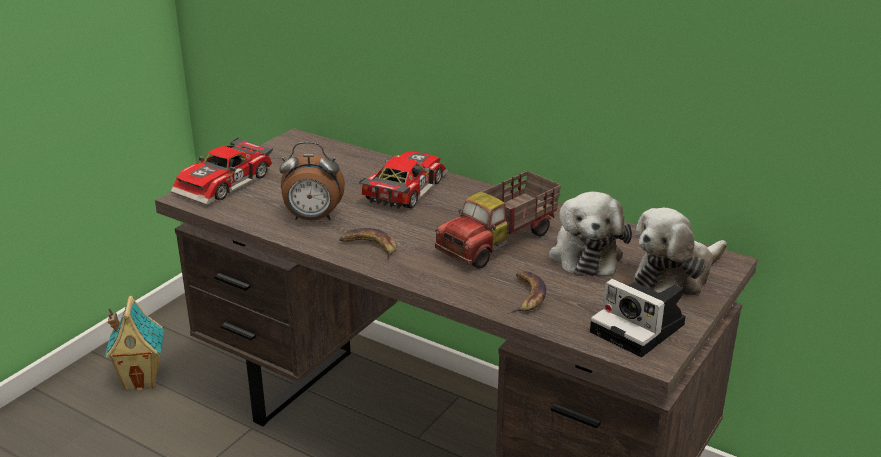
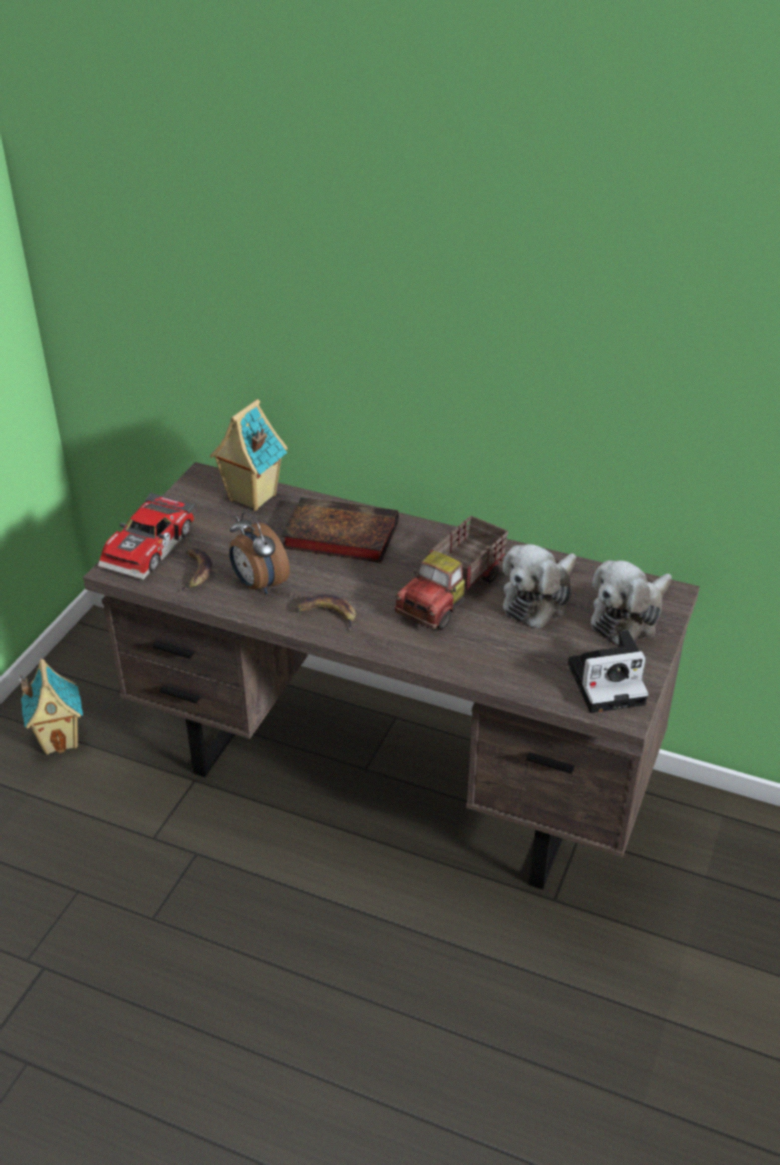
camera: 10 degrees left, 10 degrees up
(313, 218) = (258, 584): alarm clock -> alarm clock turned 60 degrees clockwise
(333, 156) = (251, 498): none -> toy house
(402, 189) = (337, 536): toy car -> book
(526, 296) = (495, 657): banana -> banana (195, 572)
(585, 254) = (539, 599): plush toy -> plush toy turned 45 degrees clockwise
(641, 329) = (609, 682): camera -> camera turned 45 degrees counterclockwise

